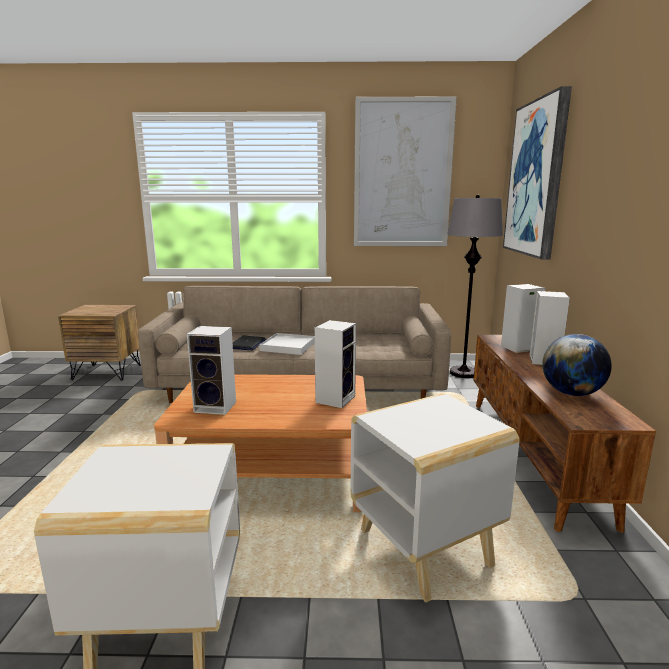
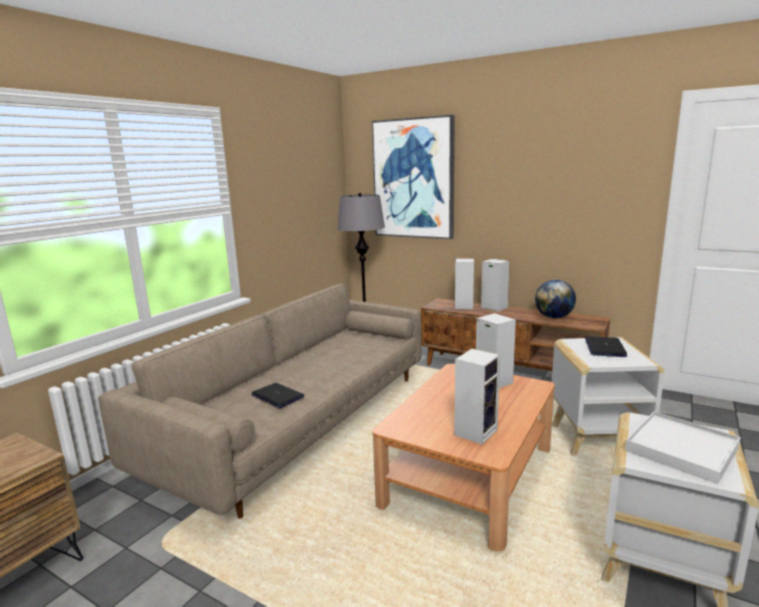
camera: 60 degrees left, 0 degrees up
(288, 346) = (316, 378): white tray -> white tray (681, 449)
(402, 174) = (287, 176): picture -> none
(444, 420) = (605, 348): none -> laptop

